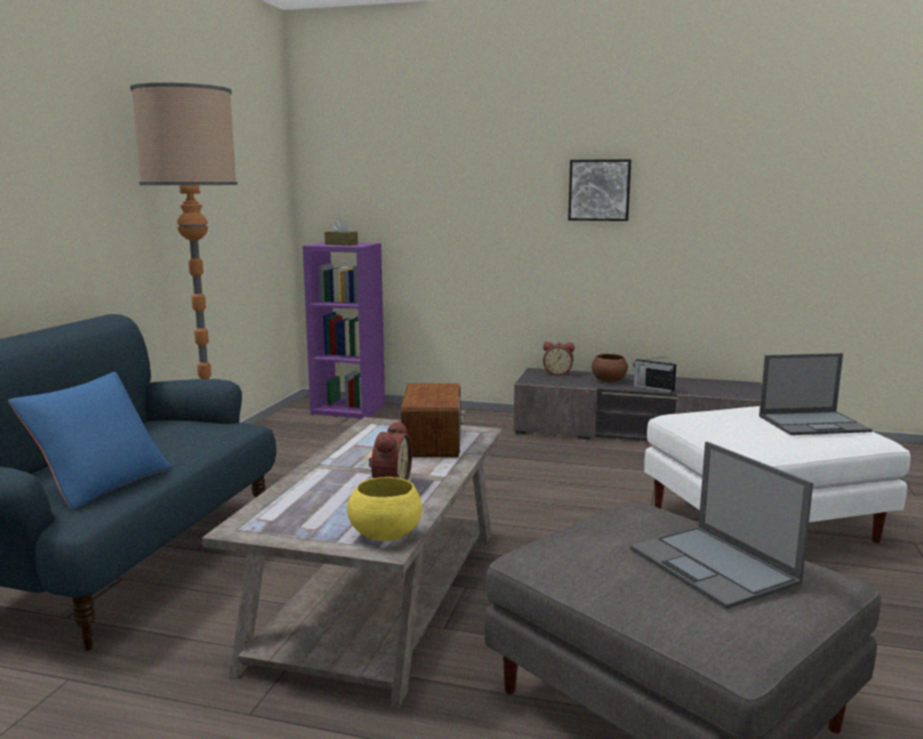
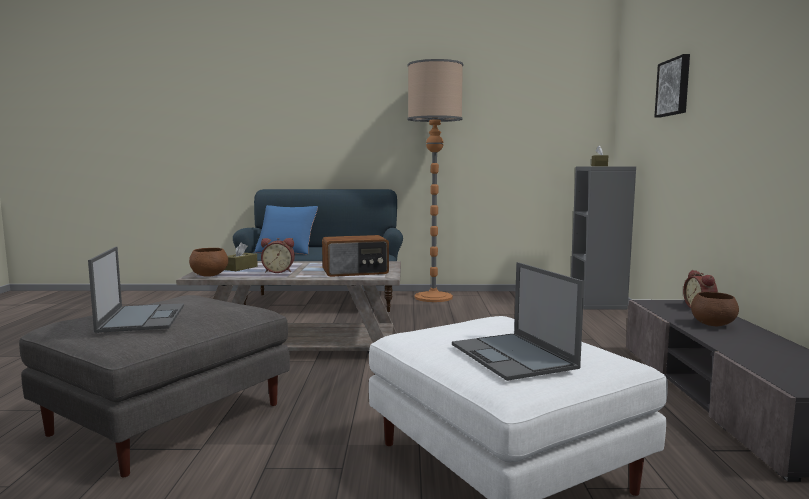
camera: 75 degrees right, 5 degrees down
(327, 511) = (241, 268): none -> brown tissue box
(349, 409) = (598, 303): purple bookcase -> grey bookcase
(385, 535) = (209, 275): yellow bowl -> brown bowl
(599, 190) = (765, 97): picture -> picture (674, 87)
(653, 388) = (719, 341): radio -> none
(714, 566) = (142, 318): laptop -> laptop turned 120 degrees clockwise

